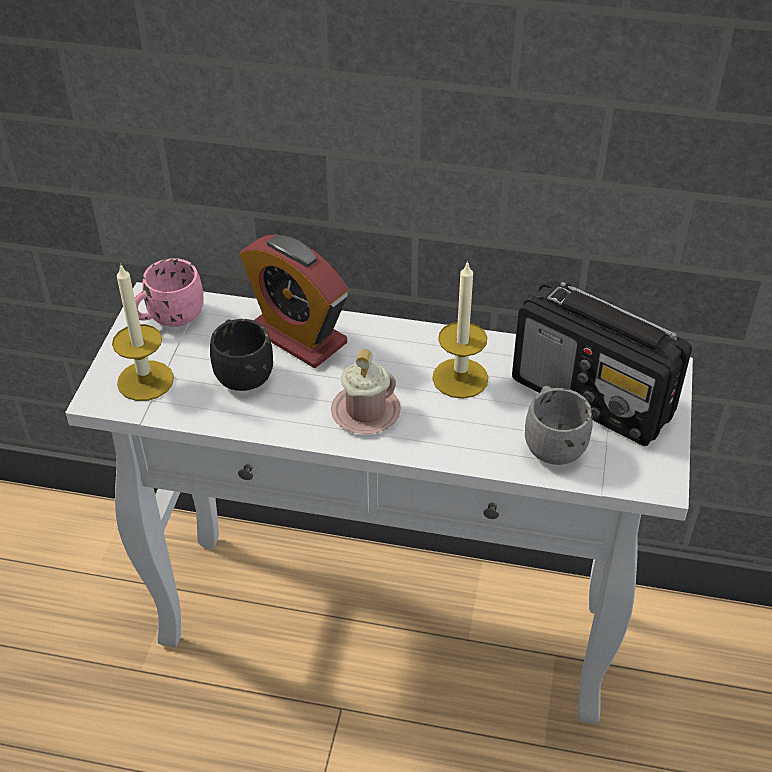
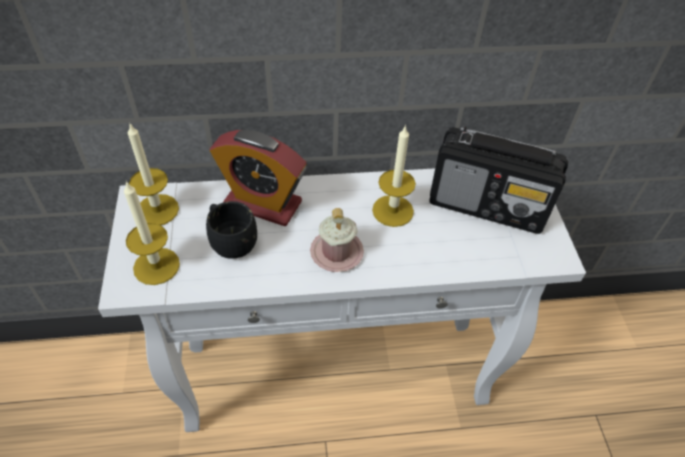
camera: 20 degrees left, 5 degrees up
(169, 318) = (157, 210): pink mug -> candle
(552, 442) = (476, 245): grey mug -> none

